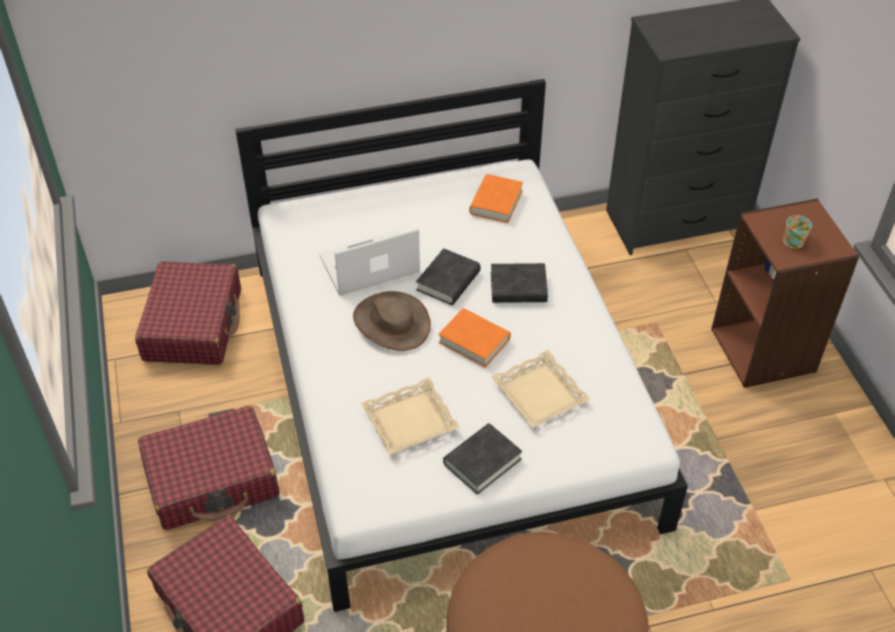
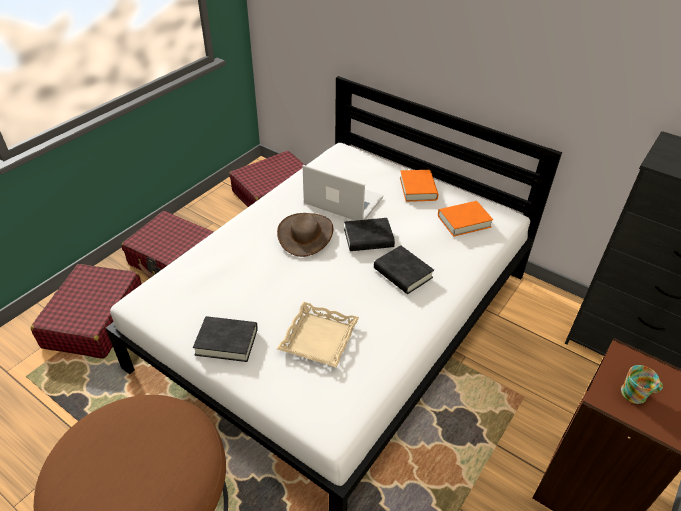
camera: 50 degrees right, 5 degrees down
(410, 420) = (231, 286): beige tray -> none
(474, 341) = (331, 279): orange book -> orange book (418, 189)

